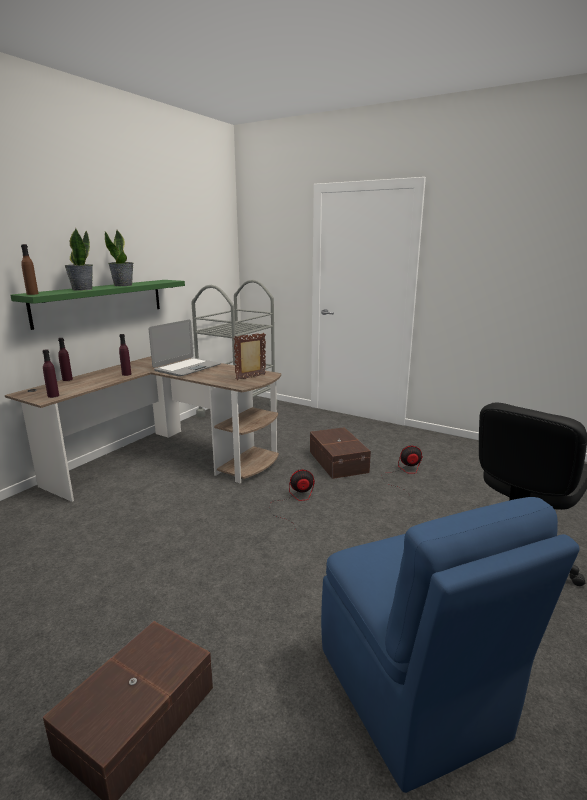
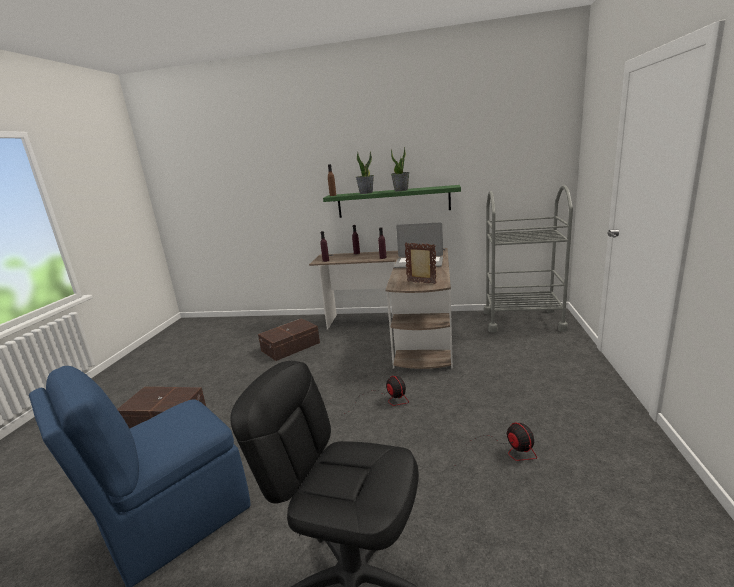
camera: 70 degrees right, 0 degrees up
(339, 461) = (483, 401): brown storage box -> brown storage box (291, 347)

